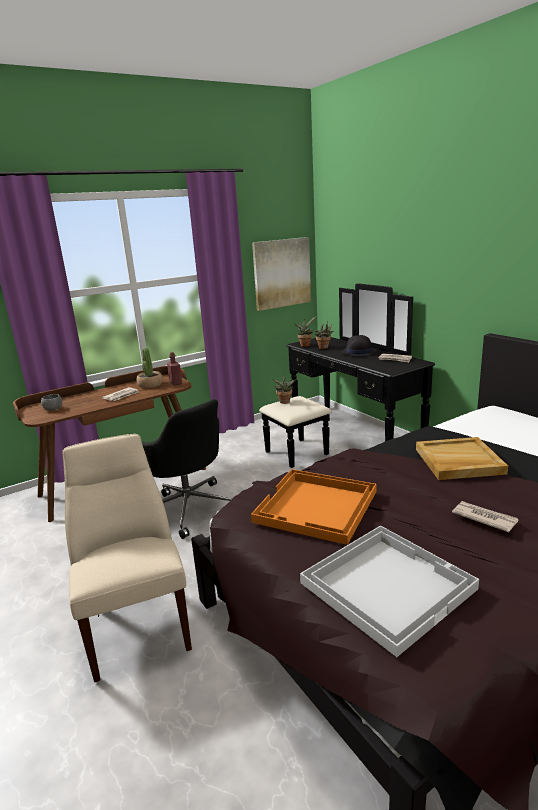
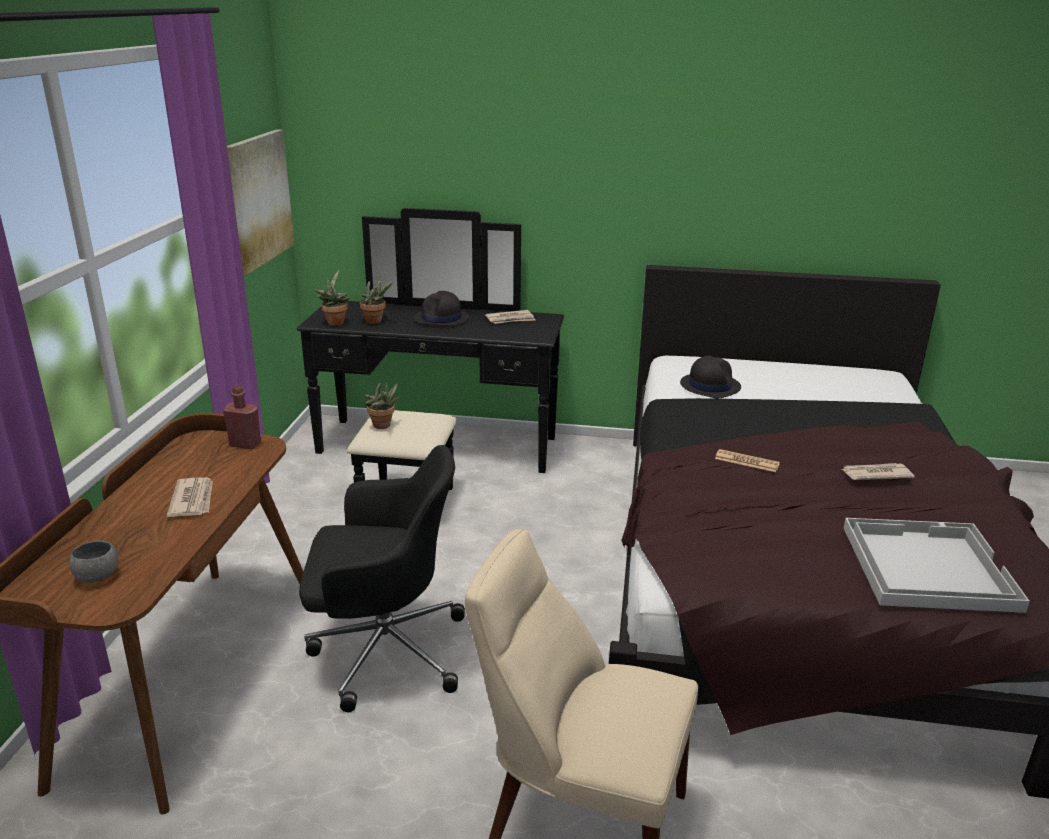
camera: 50 degrees left, 5 degrees up
(150, 384) = (199, 462): potted plant -> none
(316, 507) = (752, 531): orange tray -> none
(400, 473) = (747, 461): none -> newspaper
(458, 461) = (762, 429): beige tray -> none
(484, 429) = (710, 385): none -> black hat

